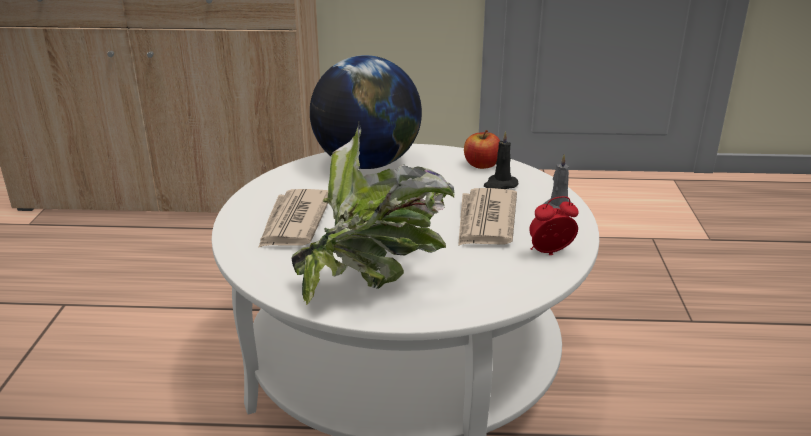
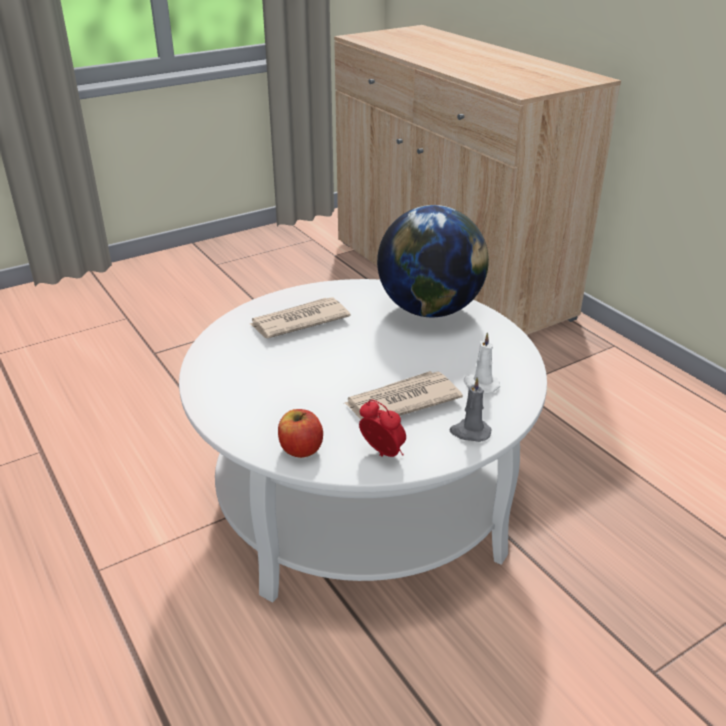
camera: 55 degrees right, 5 degrees up
(374, 280) = (252, 386): potted plant -> none
(482, 165) = (507, 362): apple -> apple (301, 449)
(500, 184) = (480, 385): black candle -> white candle

